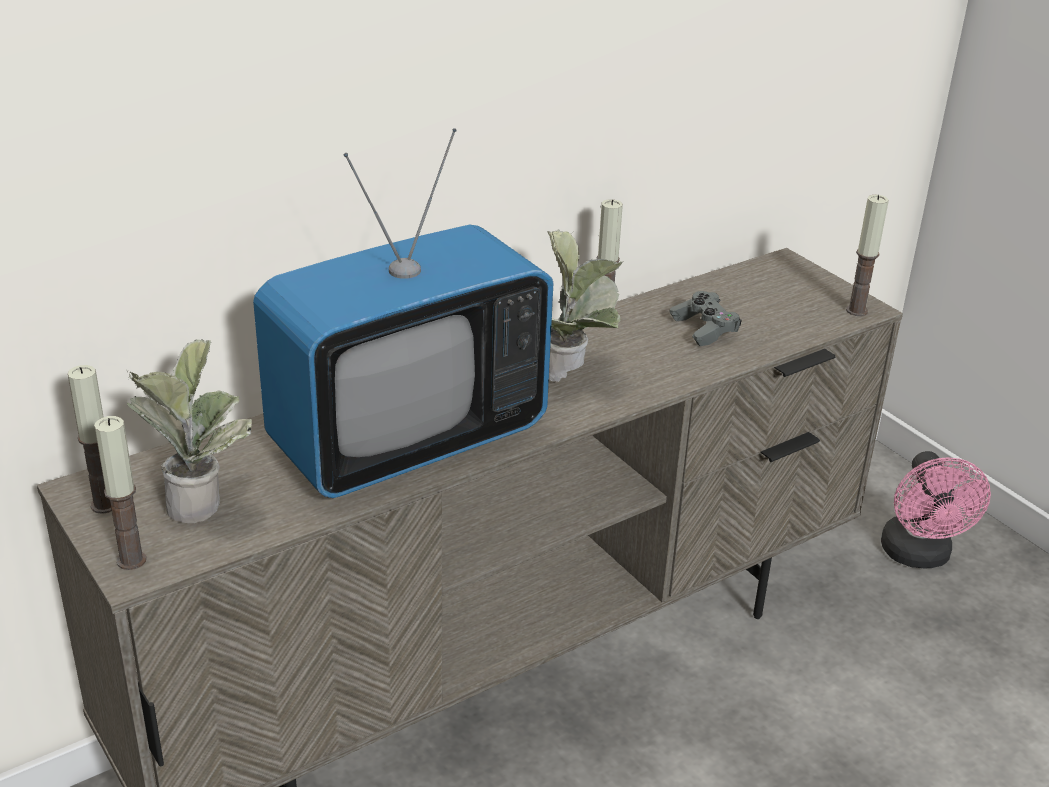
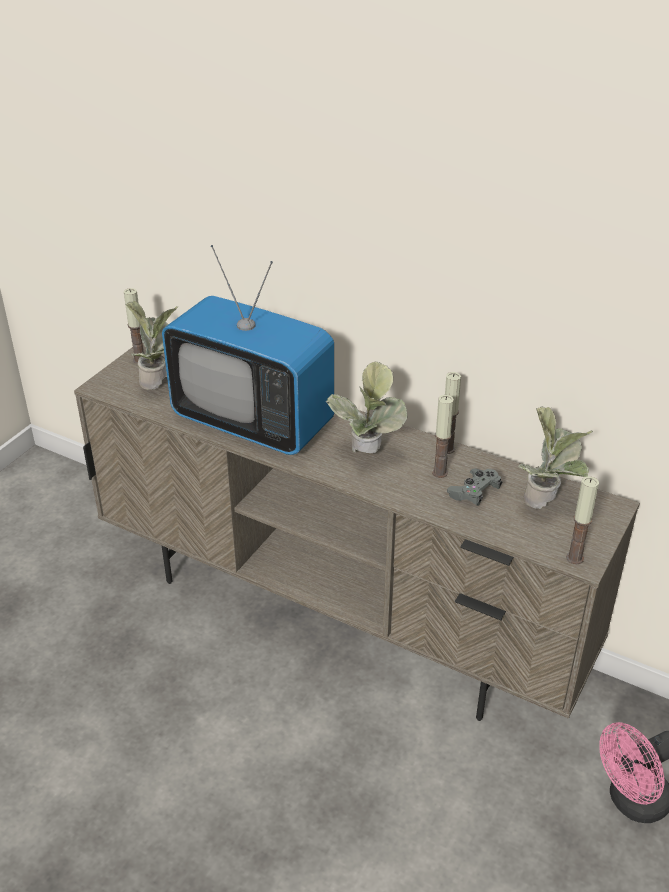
camera: 65 degrees right, 5 degrees up
(131, 560) = (105, 382): candle -> candle (440, 472)
(753, 293) = (547, 503): none -> potted plant

